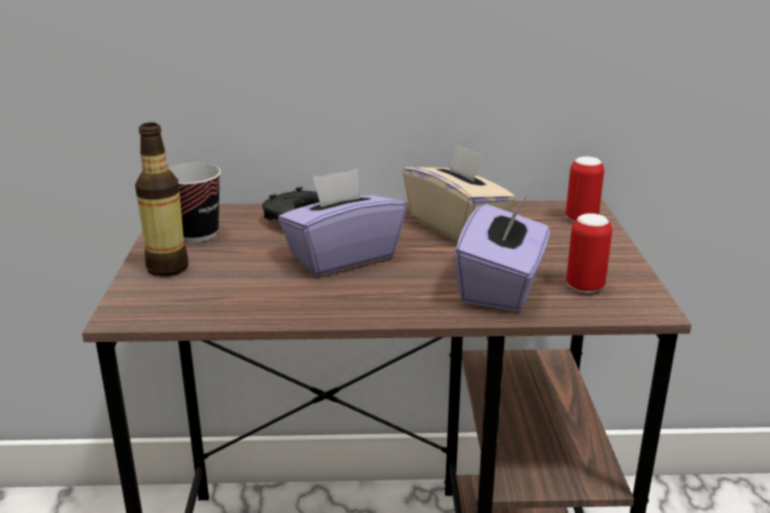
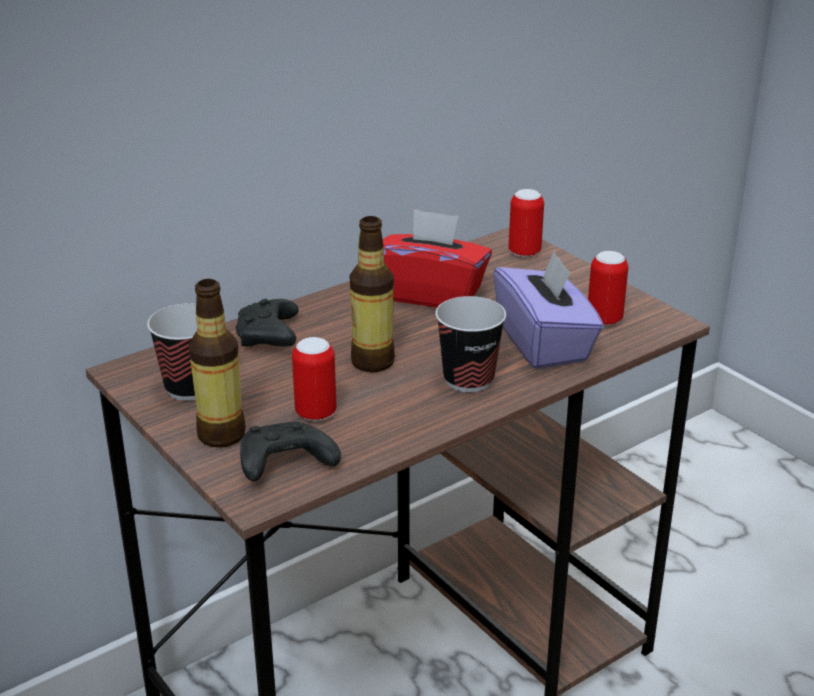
camera: 35 degrees left, 5 degrees up
(173, 301) = (283, 465): none -> black game controller
(249, 276) = (316, 413): none -> can
(342, 257) = (372, 362): purple tissue box -> bottle
(397, 292) = (468, 379): none -> cup
(457, 226) = (431, 294): beige tissue box -> red tissue box

